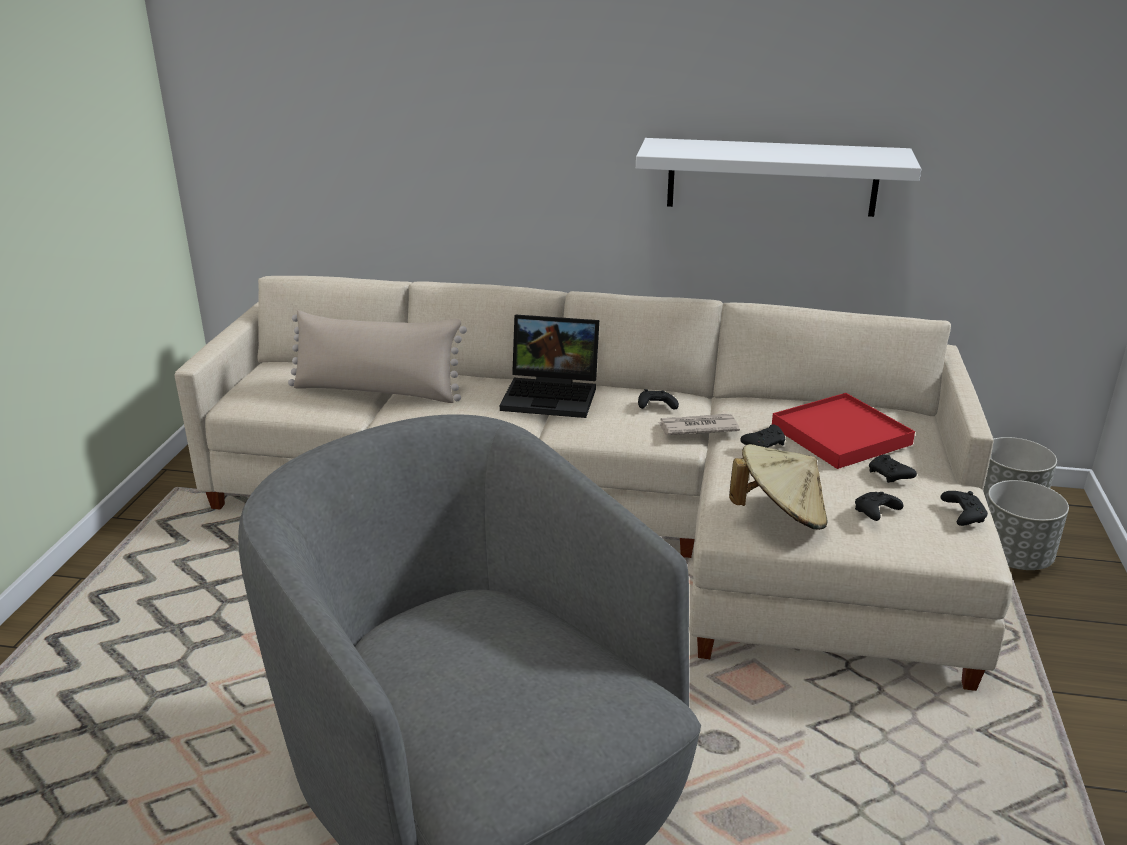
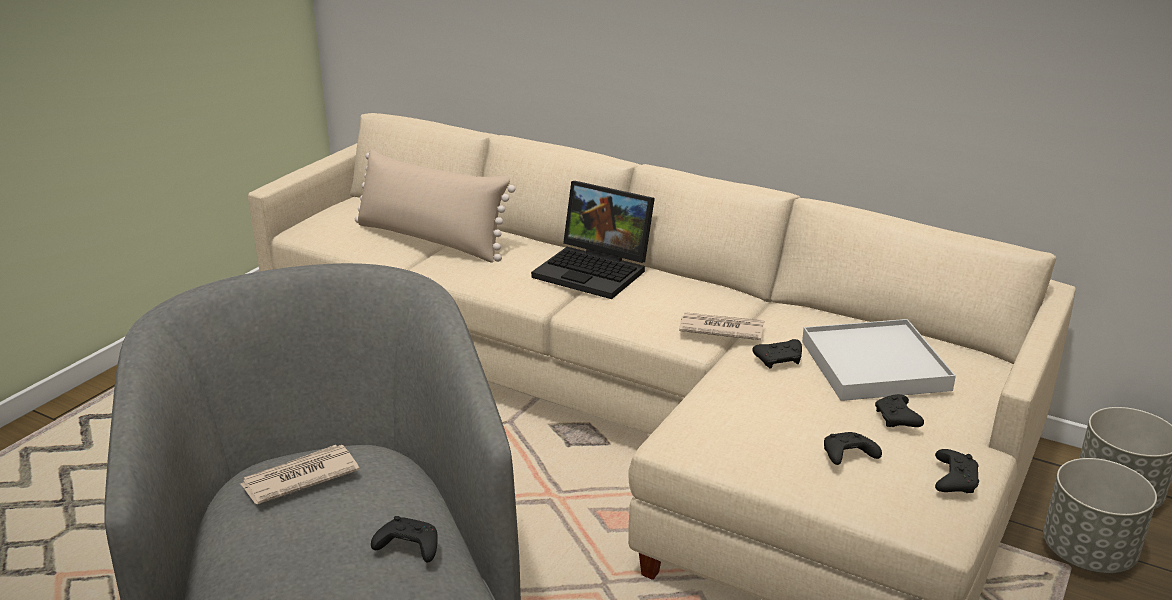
camera: 20 degrees right, 0 degrees up
(438, 633) = (299, 478): none -> newspaper
(655, 407) = (691, 300): black game controller -> black game controller (407, 548)
(772, 177) = (870, 62): white shelf -> none
(780, 516) = (736, 438): beige hat -> none
(840, 435) = (874, 365): red tray -> white tray

